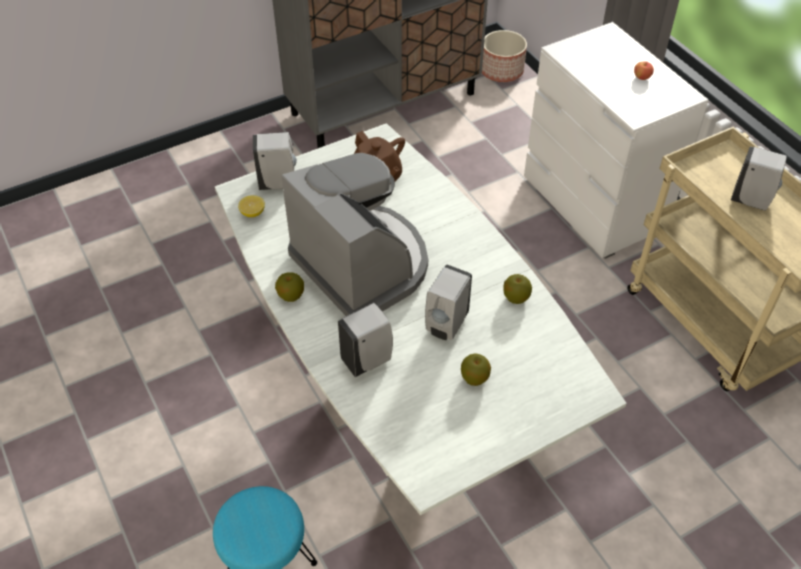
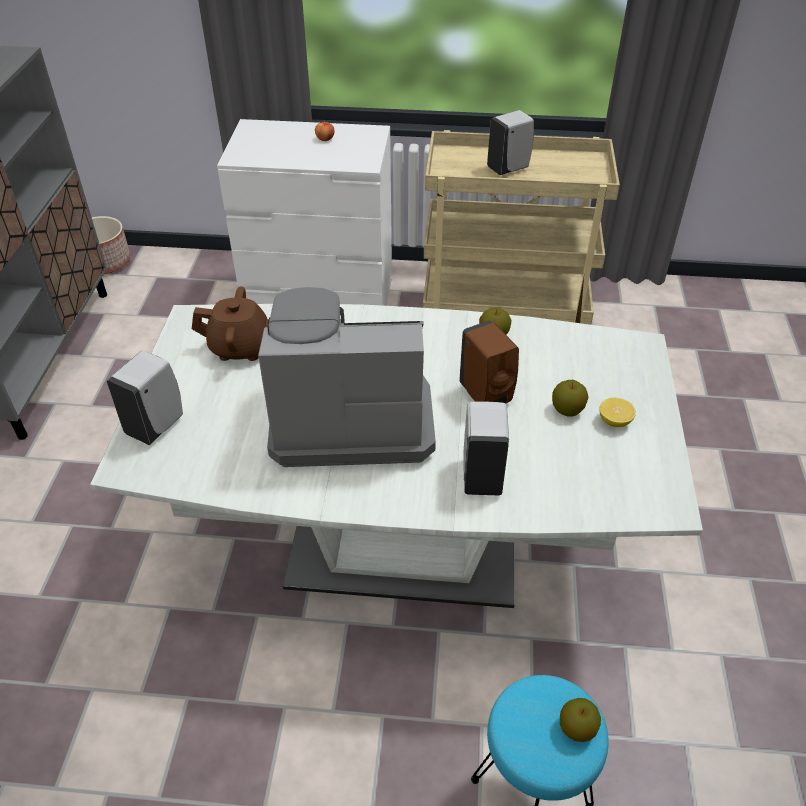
camera: 55 degrees left, 5 degrees down
(252, 213) = (176, 469): lemon -> lemon (614, 421)
(291, 295) = (336, 495): apple -> apple (577, 729)
(446, 325) = (486, 397): white soap dispenser -> brown soap dispenser

